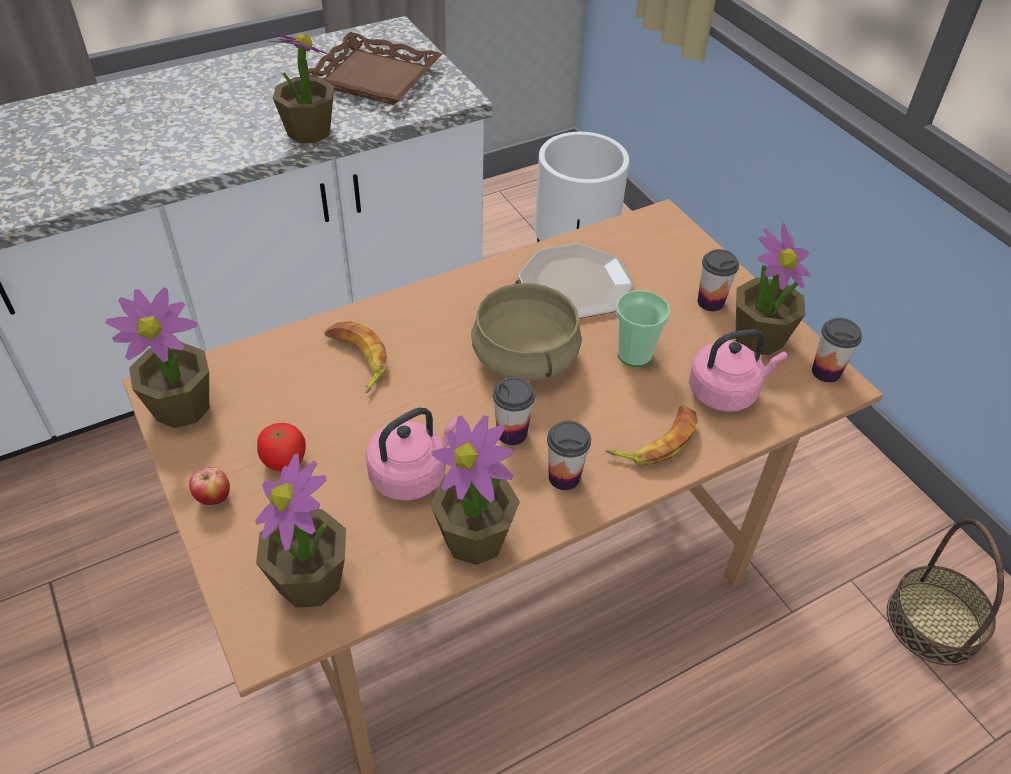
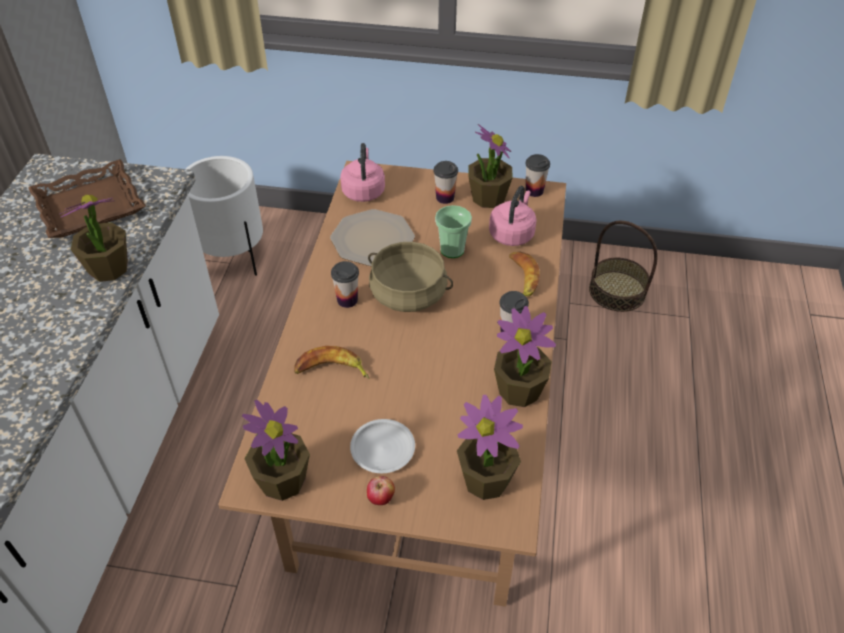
camera: 50 degrees left, 0 degrees up
(284, 462) = (383, 449): tomato -> white plate
(411, 474) = (449, 393): pink kettle -> pink kettle (363, 191)
(512, 433) = (460, 333): cup -> cup (347, 300)

